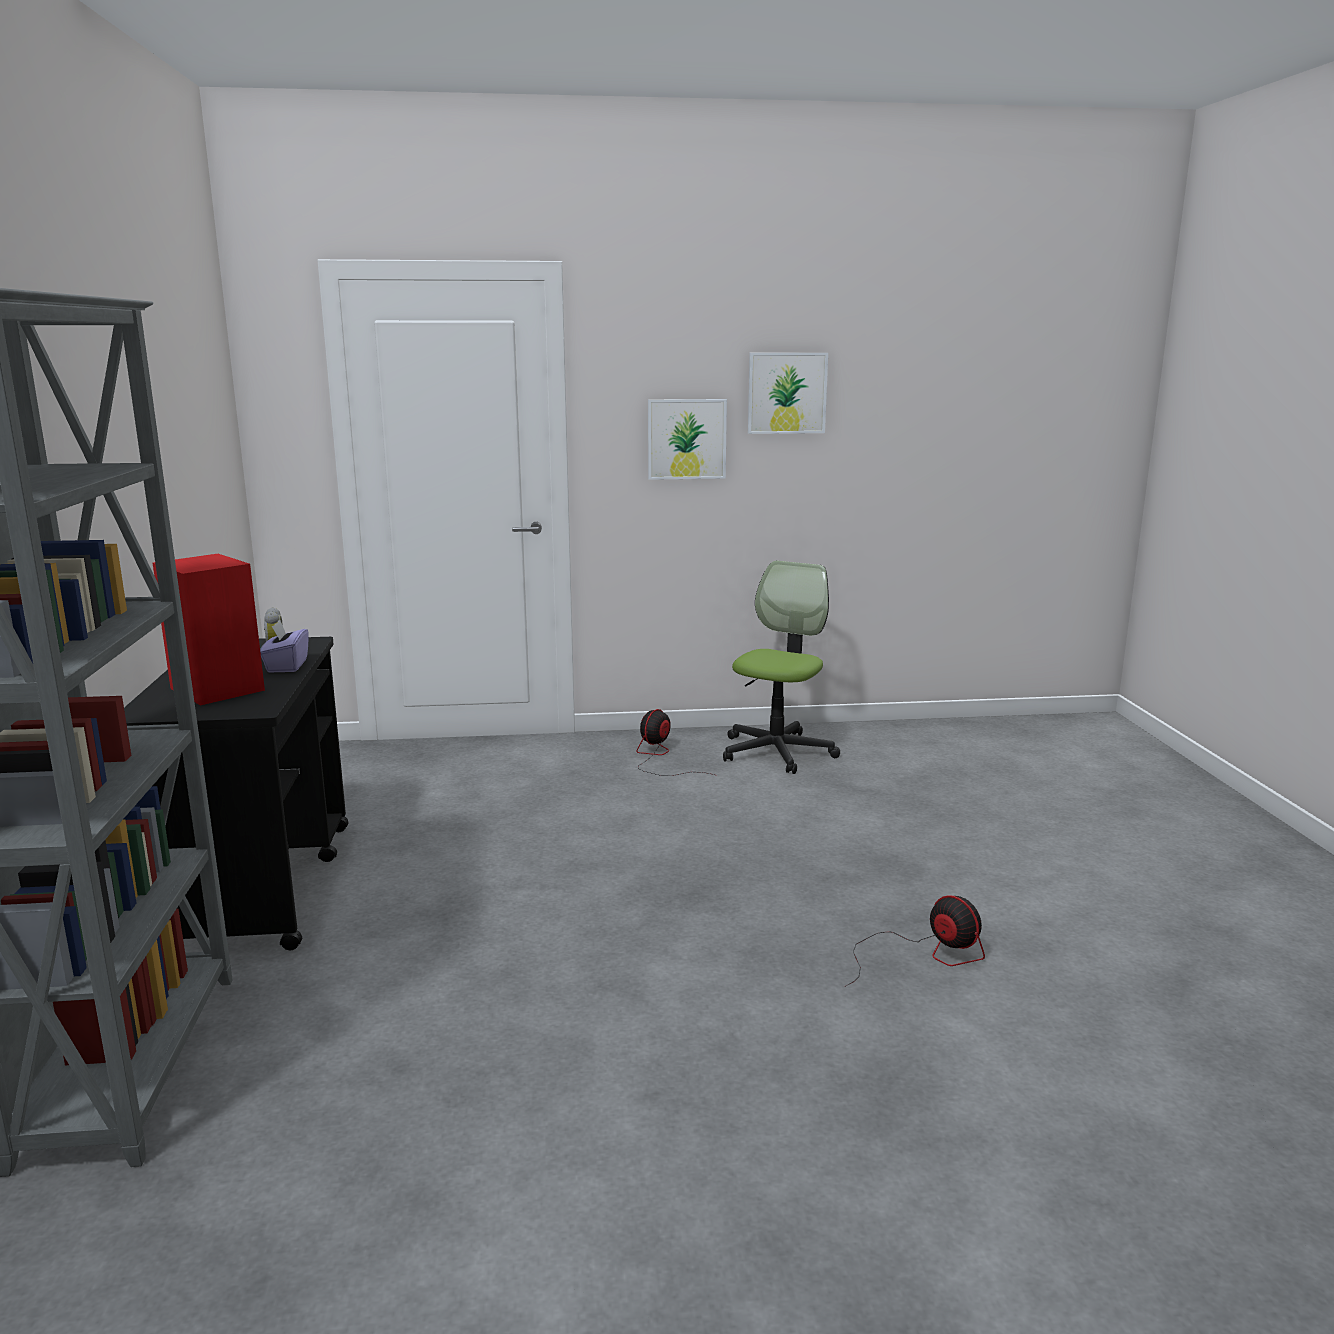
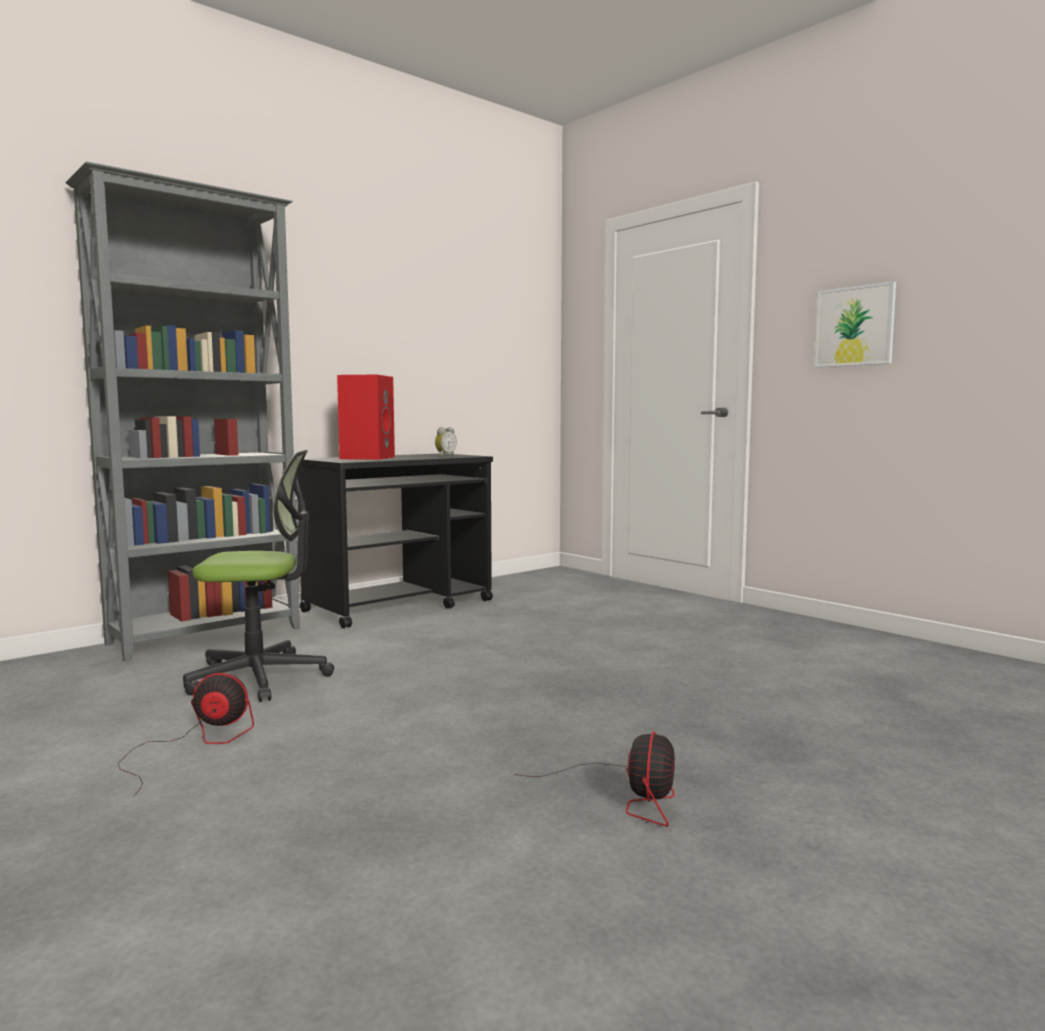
camera: 55 degrees right, 10 degrees down
(286, 666) = (425, 457): purple tissue box -> none
(659, 757) = (766, 629): fan -> fan (195, 745)
(777, 752) = (885, 656): office chair -> office chair (259, 677)
(787, 393) = (965, 267): picture -> none

